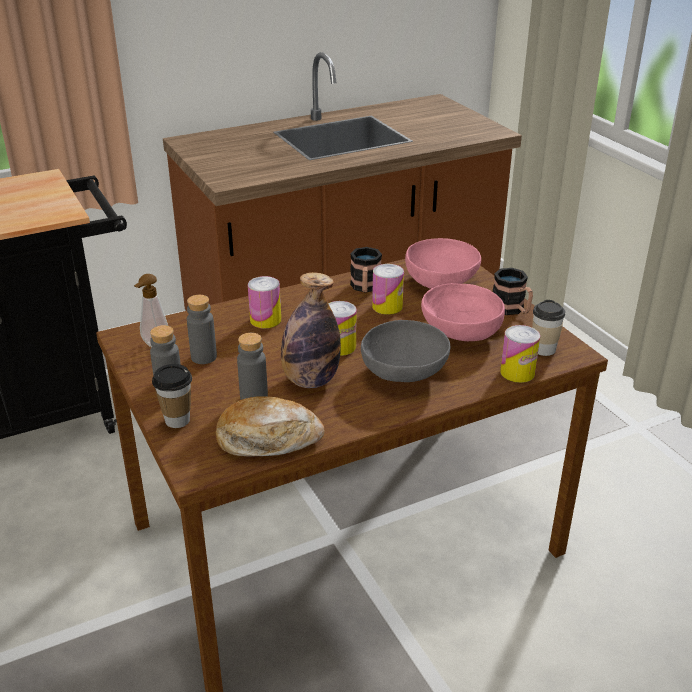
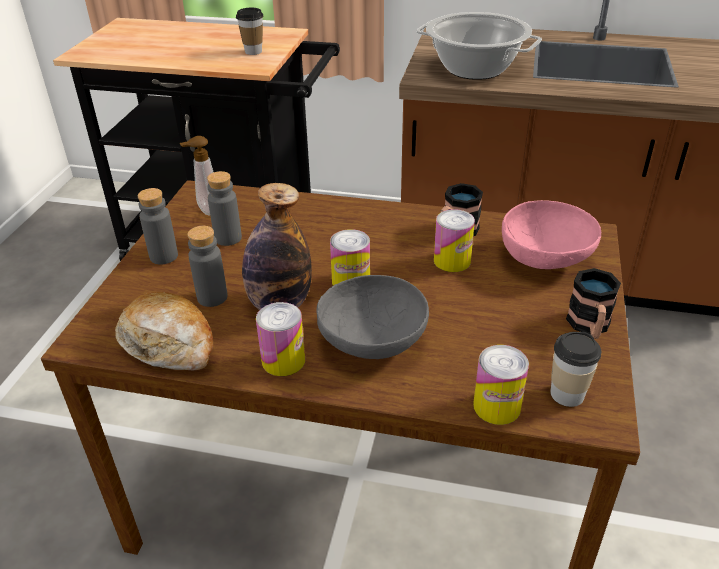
camera: 40 degrees right, 5 degrees up
(177, 420) = (132, 287): cup -> cup (253, 52)
(257, 165) = (474, 69): none -> cooking pot
(265, 320) = (322, 225): can -> can (283, 360)
(460, 332) = (492, 325): pink bowl -> none

